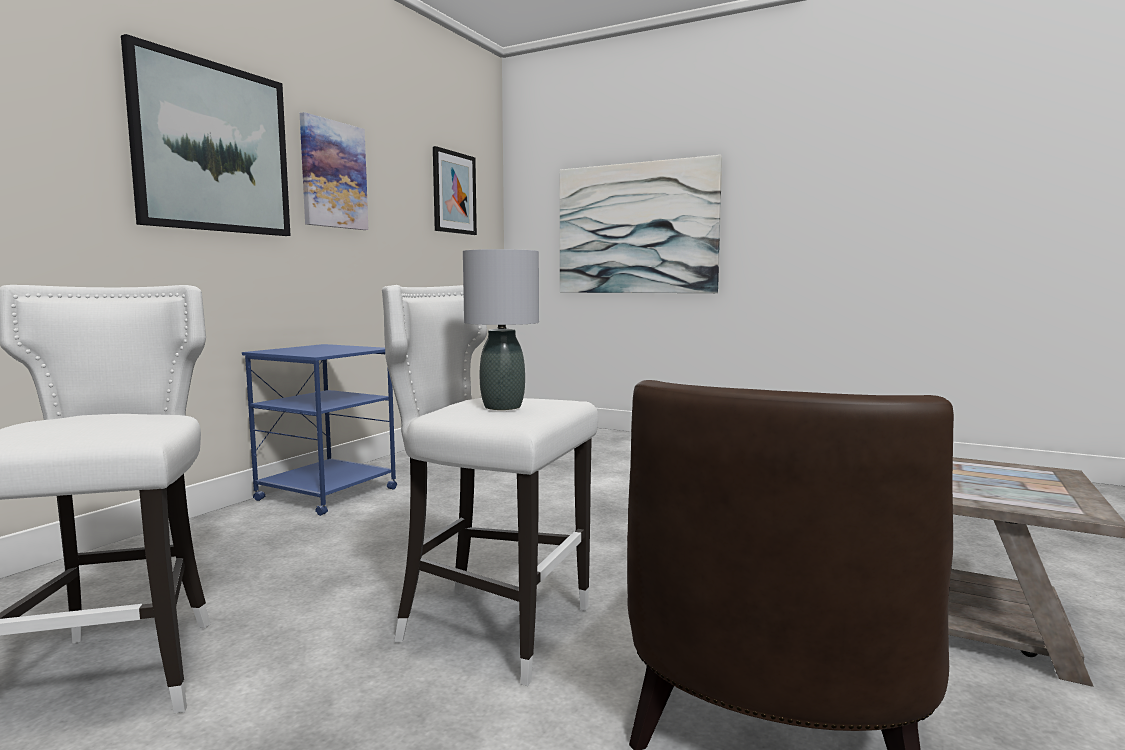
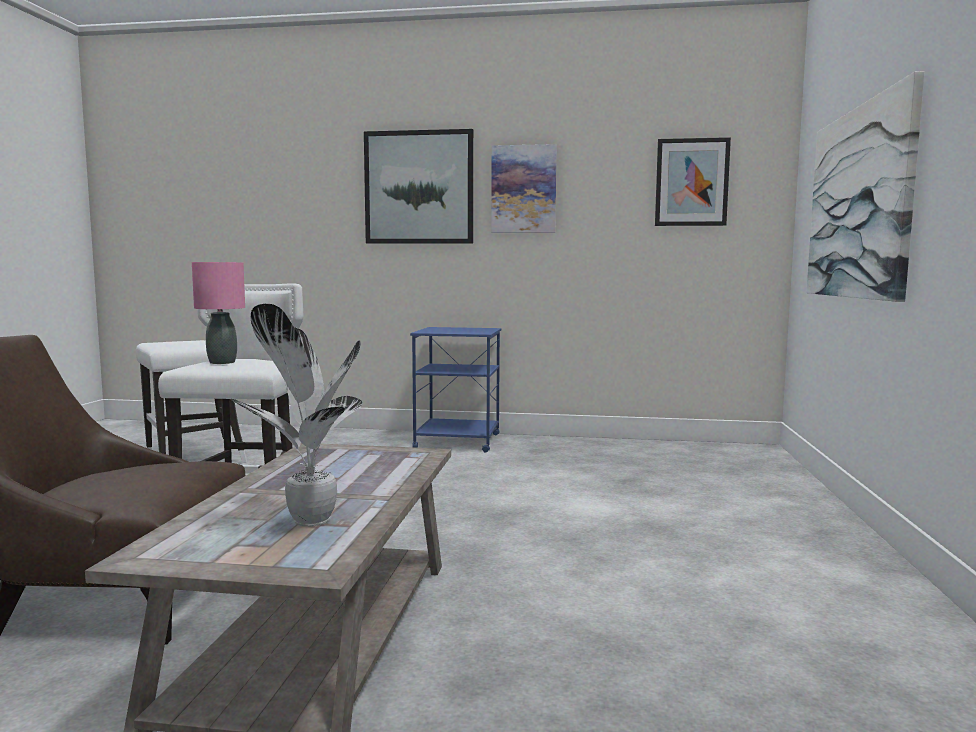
camera: 70 degrees right, 0 degrees up
(502, 407) = (221, 362): grey table lamp -> pink table lamp
(957, 471) = (309, 522): none -> potted plant

